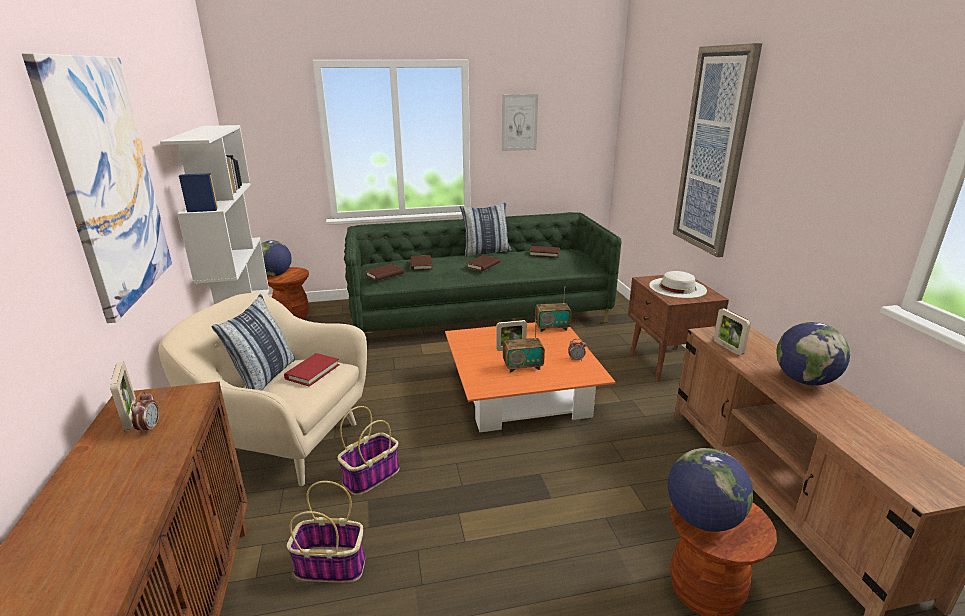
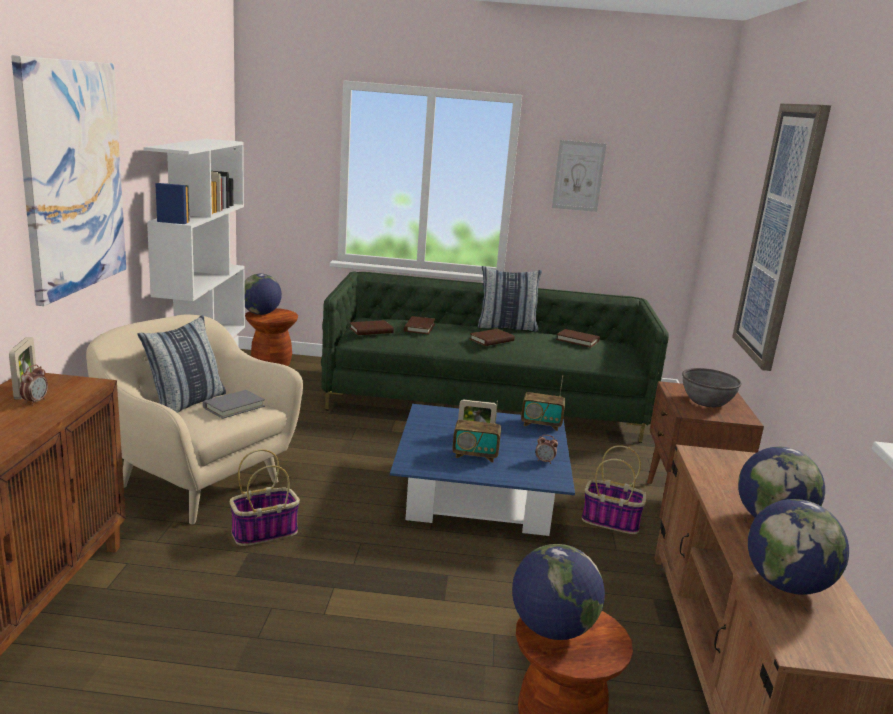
camera: 15 degrees right, 5 degrees down
(312, 372) = (234, 407): red book -> grey book
(332, 565) = (181, 598): basket -> basket (611, 521)
(522, 393) = (480, 493): orange coffee table -> blue coffee table
(677, 287) = (706, 401): white hat -> grey bowl
(728, 348) = (706, 471): picture frame -> none
(862, 435) = (787, 585): none -> globe

